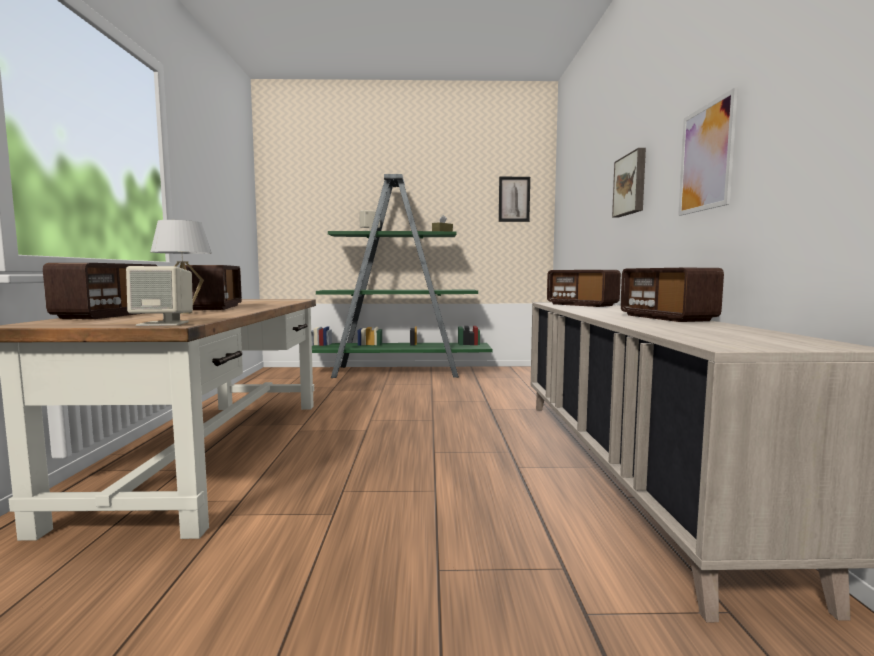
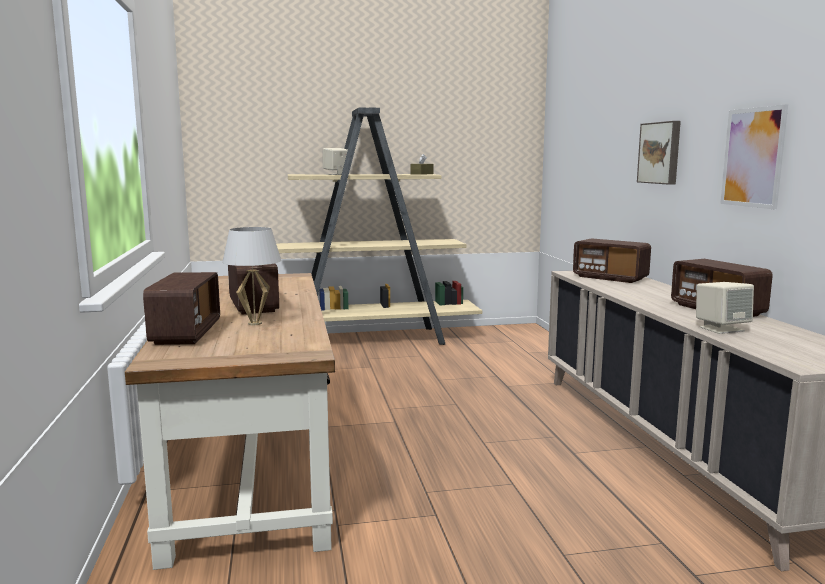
camera: 10 degrees left, 5 degrees up
(164, 323) = (294, 352): beige speaker -> beige speaker (721, 329)
(399, 372) = (371, 340): green bookcase -> beige bookcase
(514, 199) = (499, 131): picture -> none

